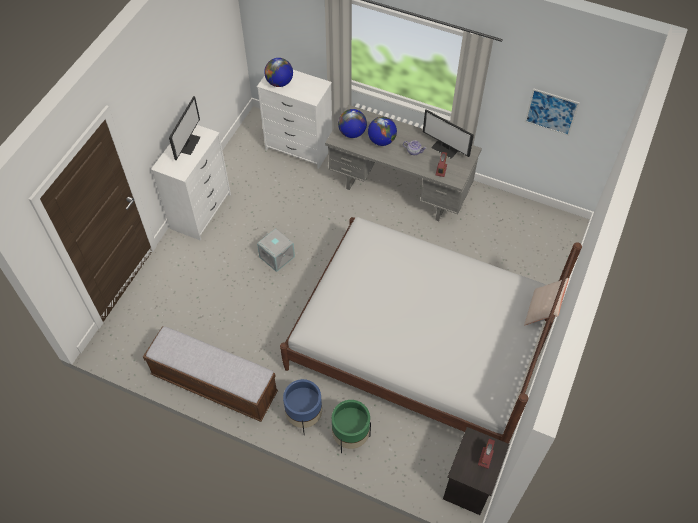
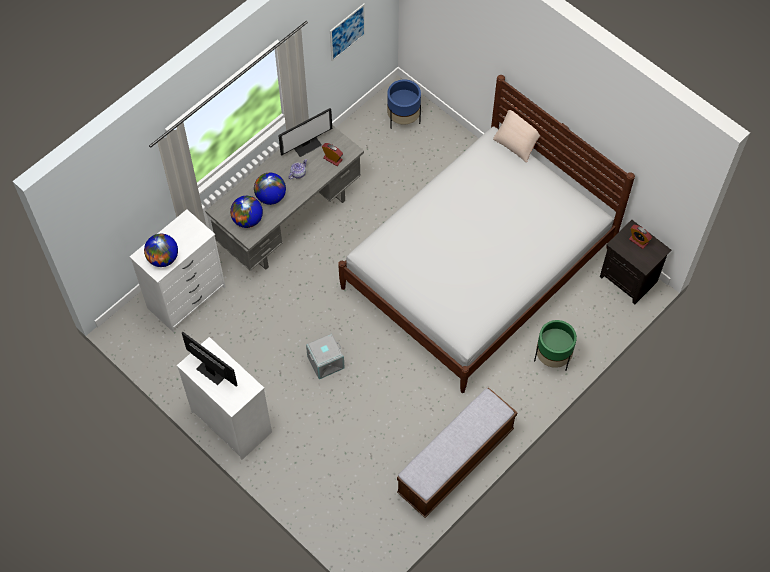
camera: 70 degrees left, 5 degrees up
(304, 416) = (518, 391): blue planter -> blue planter (403, 119)

